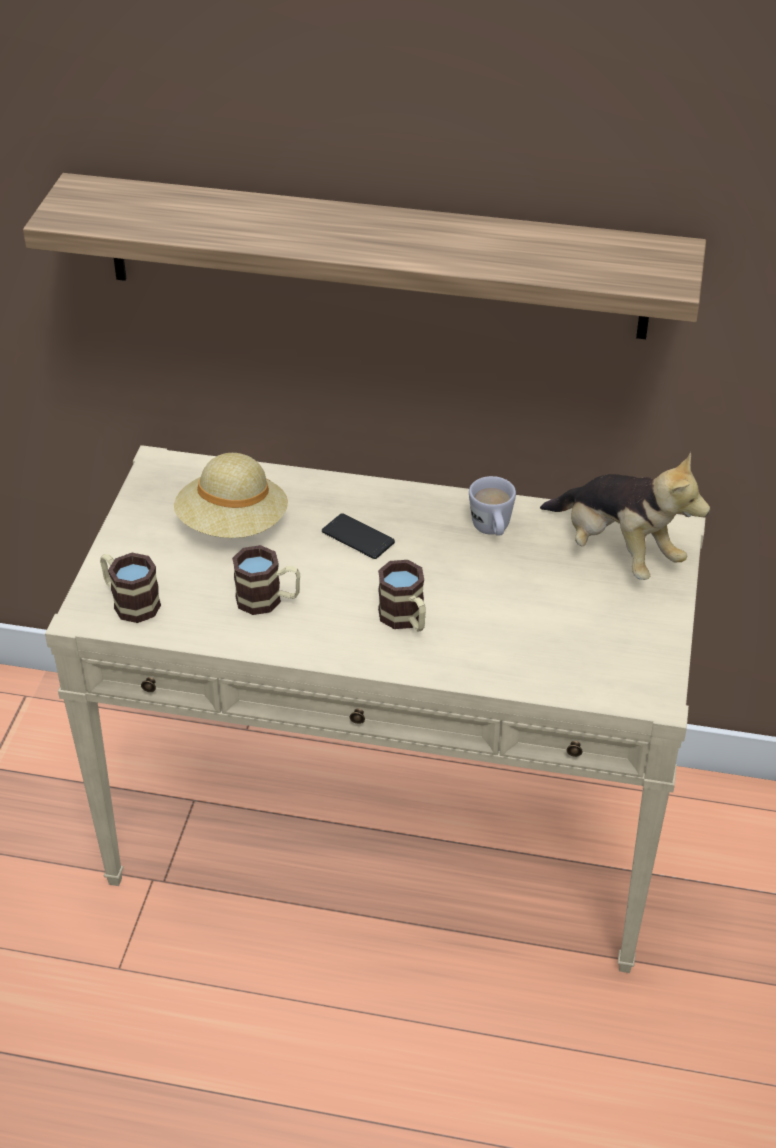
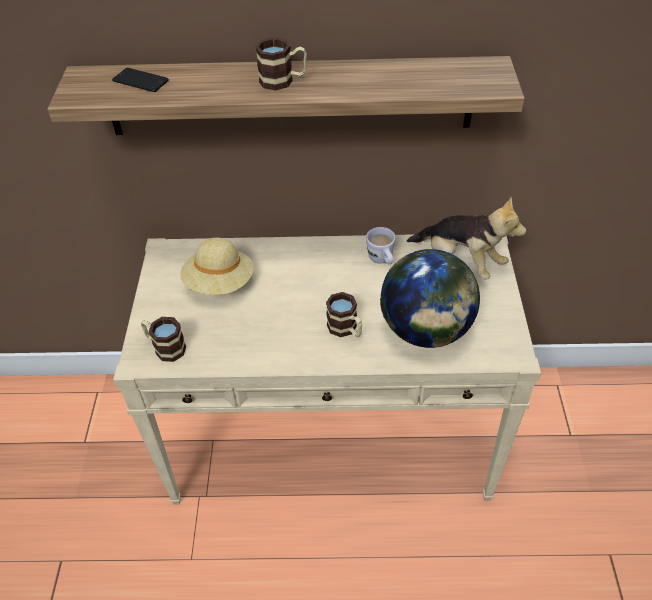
camera: 10 degrees left, 5 degrees up
(268, 600) = (255, 331): mug -> mug (283, 81)
(358, 537) = (300, 278): phone -> phone (140, 81)
(527, 641) = (425, 330): none -> globe

